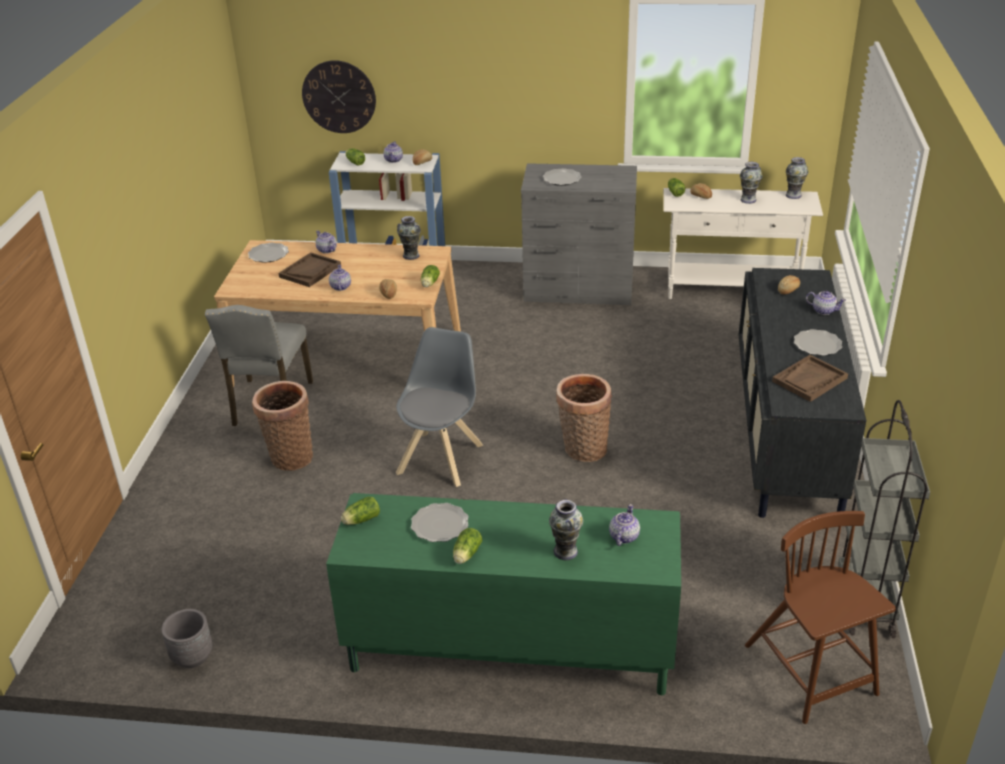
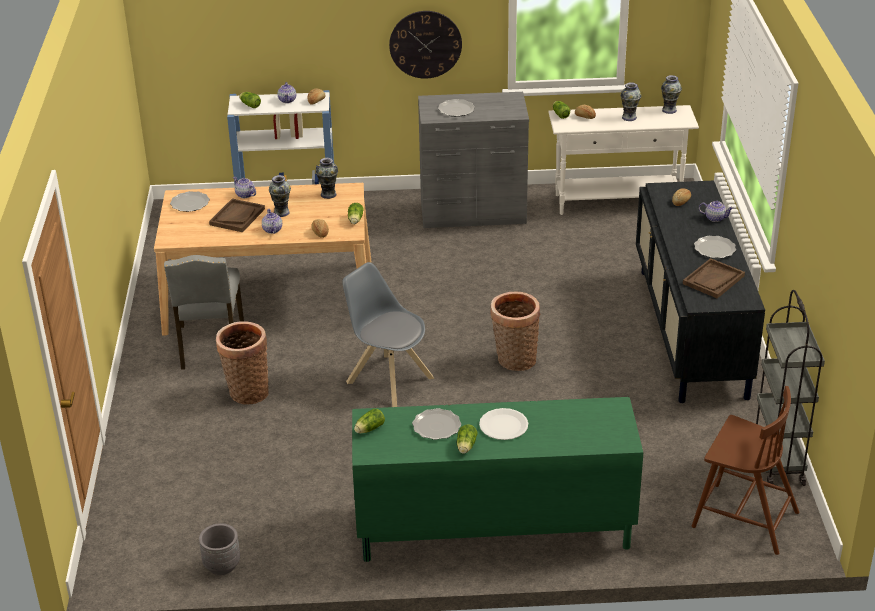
camera: 10 degrees left, 0 degrees up
(339, 97) = (229, 42): wall clock -> wall clock (425, 44)
(441, 457) = (388, 379): grey chair -> grey chair turned 60 degrees counterclockwise
(519, 532) = (504, 425): none -> white plate
(565, 551) = (545, 436): vase -> vase (281, 212)
(623, 537) = (589, 420): teapot -> none
(811, 672) = (743, 518): brown chair -> brown chair turned 150 degrees clockwise

